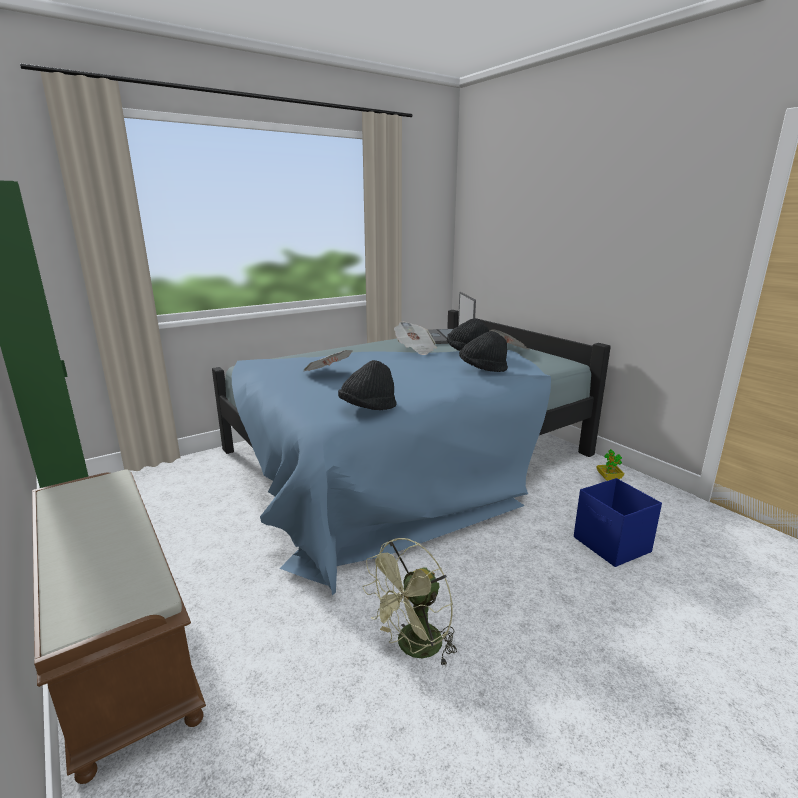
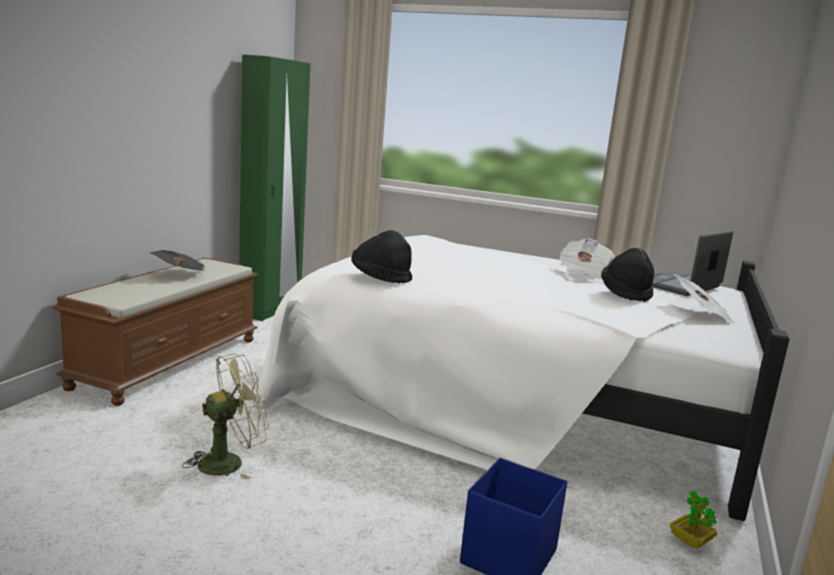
camera: 55 degrees right, 5 degrees down
(328, 374) = (442, 258): newspaper -> newspaper (181, 275)
(405, 458) = (515, 396): blue bed -> white bed
(413, 648) = (229, 462): green fan -> green fan turned 135 degrees clockwise
(482, 369) = (579, 304): black hat -> none

